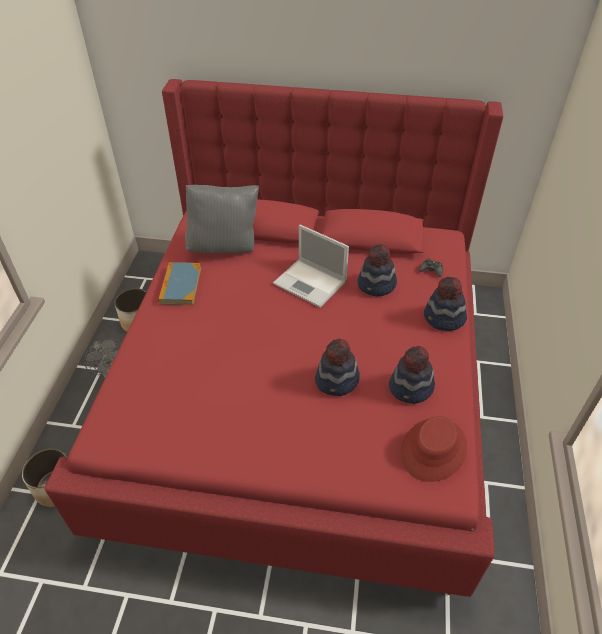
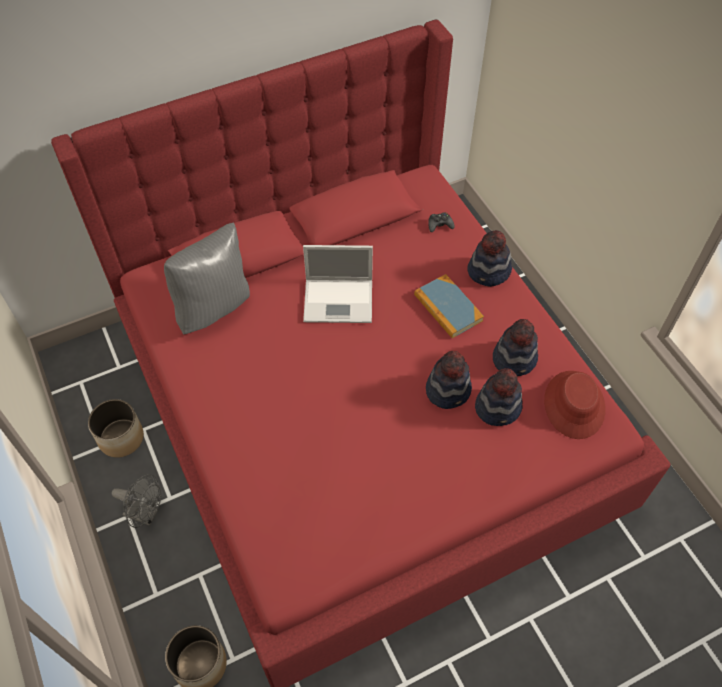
camera: 35 degrees left, 10 degrees up
(180, 285) = (208, 378): book -> book (448, 308)
(376, 285) = (403, 268): hat -> hat (498, 407)

